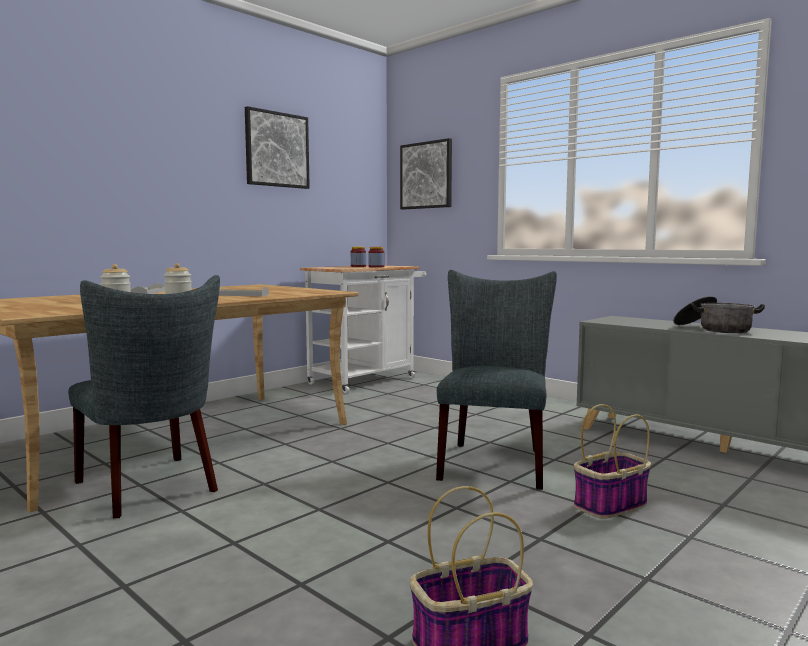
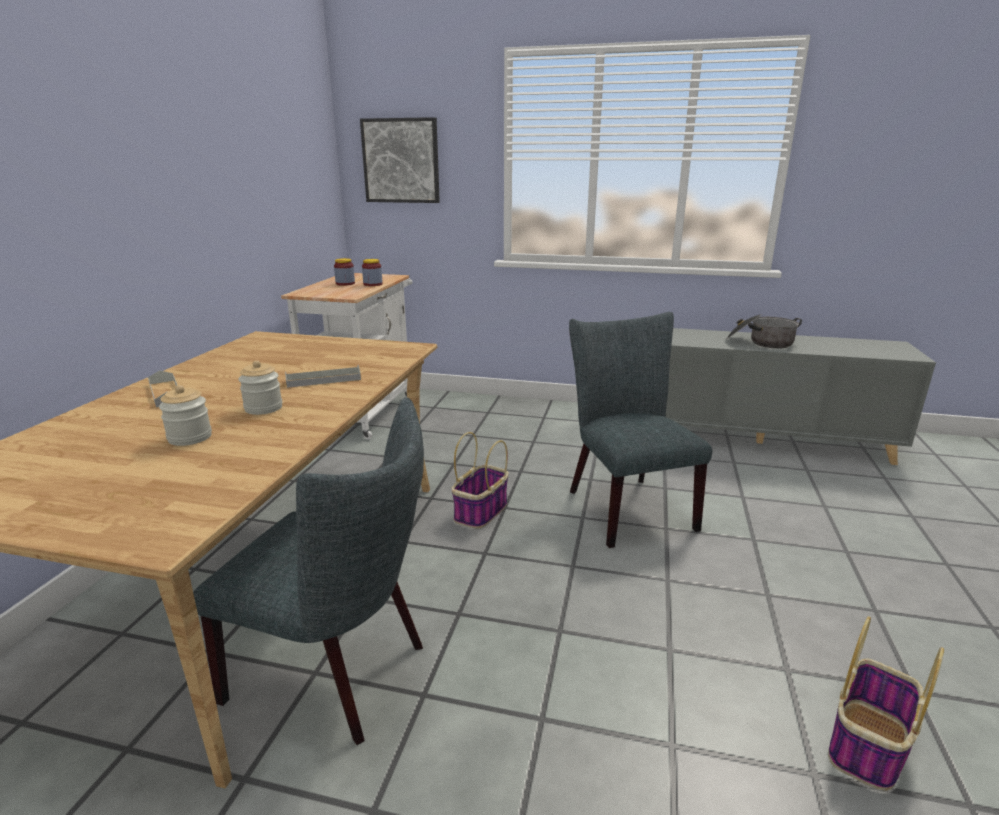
camera: 30 degrees left, 15 degrees up
(277, 149) = (232, 134): picture -> none
(610, 505) = (765, 534): basket -> basket (481, 512)

